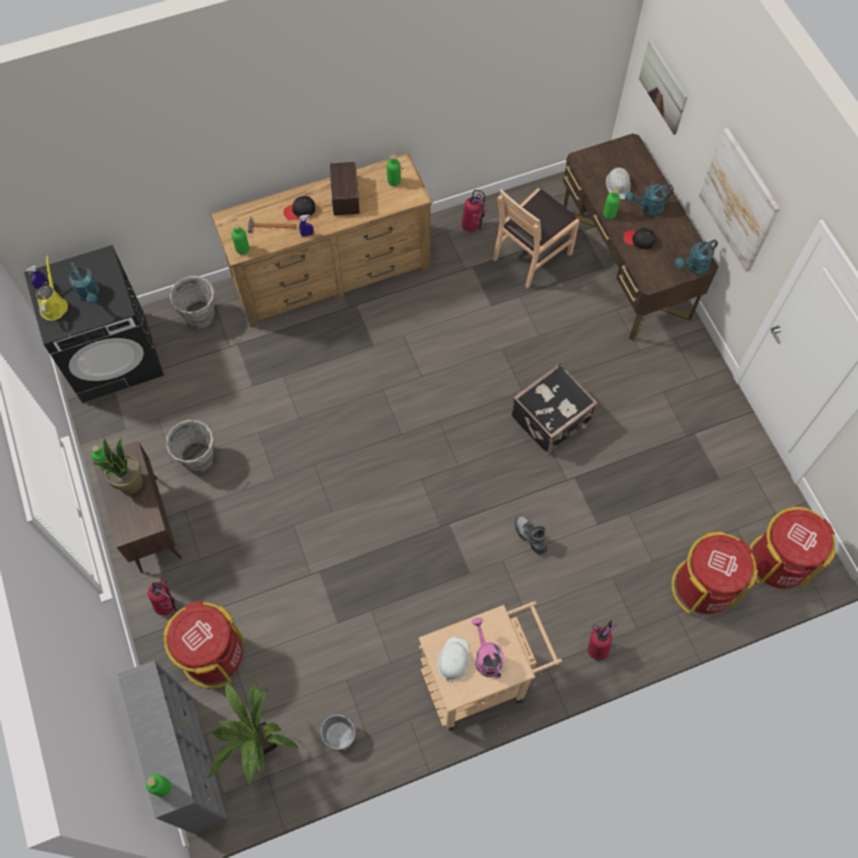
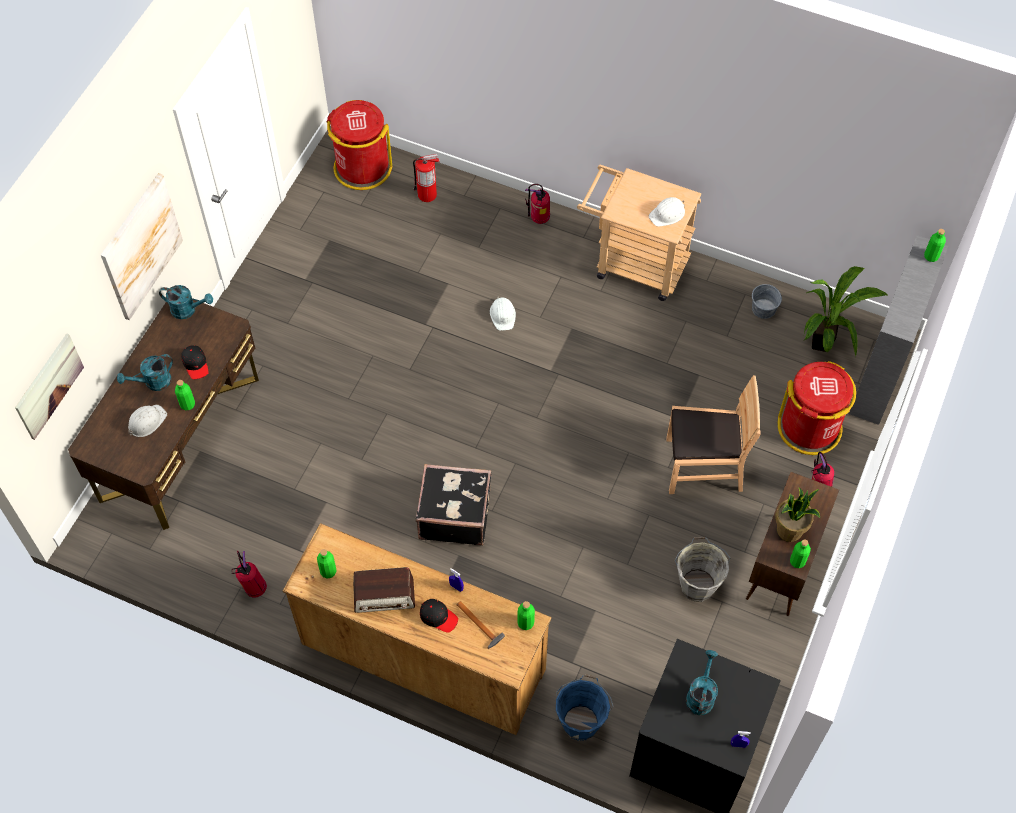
camera: 135 degrees left, 5 degrees down
(54, 305) = (742, 712): yellow watering can -> none
(200, 317) = (581, 721): grey bucket -> blue bucket
(345, 196) = (384, 596): radio -> radio turned 45 degrees clockwise
(486, 657) = (645, 199): pink watering can -> none
(530, 536) = (503, 315): boot -> white hard hat
(531, 255) = (239, 515): brown chair -> brown chair (703, 466)
(552, 420) = (391, 374): black suitcase -> black suitcase (454, 514)
(647, 208) = (153, 382): turquoise watering can -> turquoise watering can turned 120 degrees clockwise
(703, 586) = (427, 194): red trash can -> fire extinguisher

